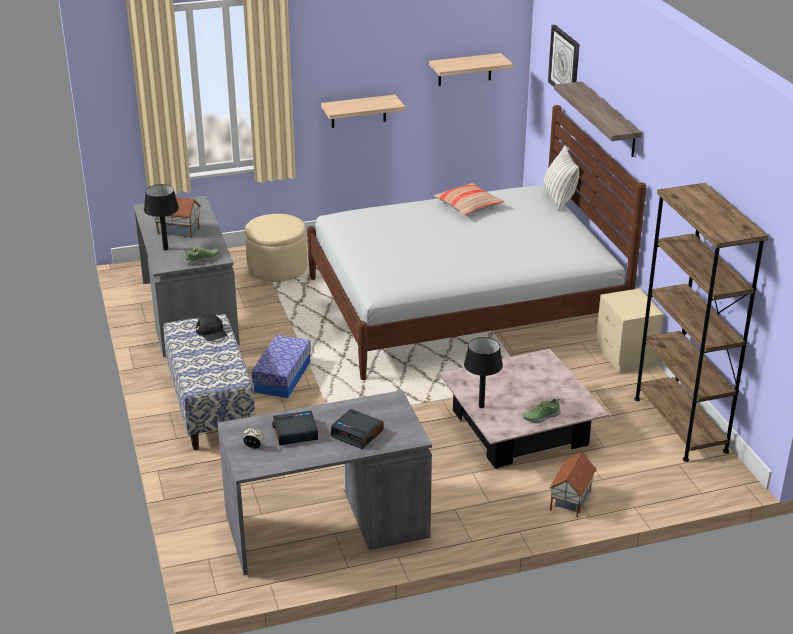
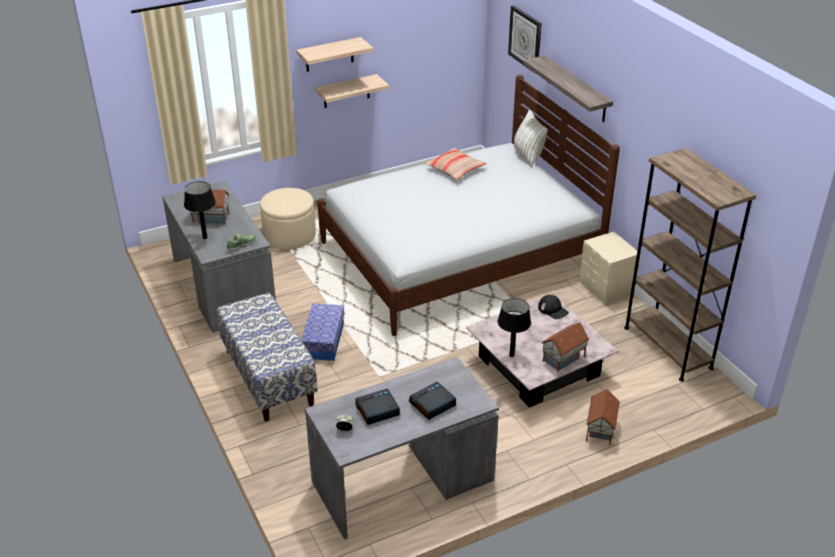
camera: 10 degrees left, 5 degrees up
(211, 331) = (262, 311): black cap -> black cap (553, 310)
(357, 433) = (432, 404): alarm clock -> alarm clock turned 120 degrees clockwise
(464, 69) = (433, 47): shelf -> shelf (329, 54)
(541, 416) = (564, 359): shoe -> toy house

